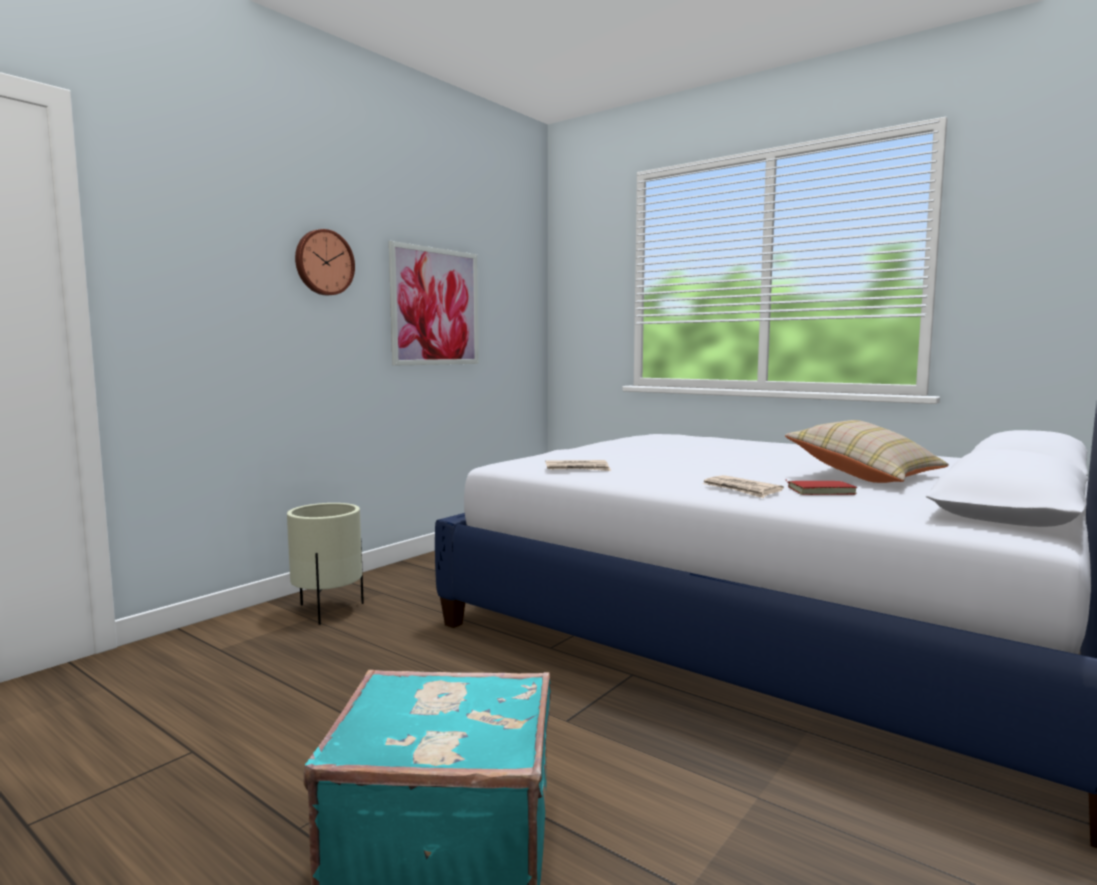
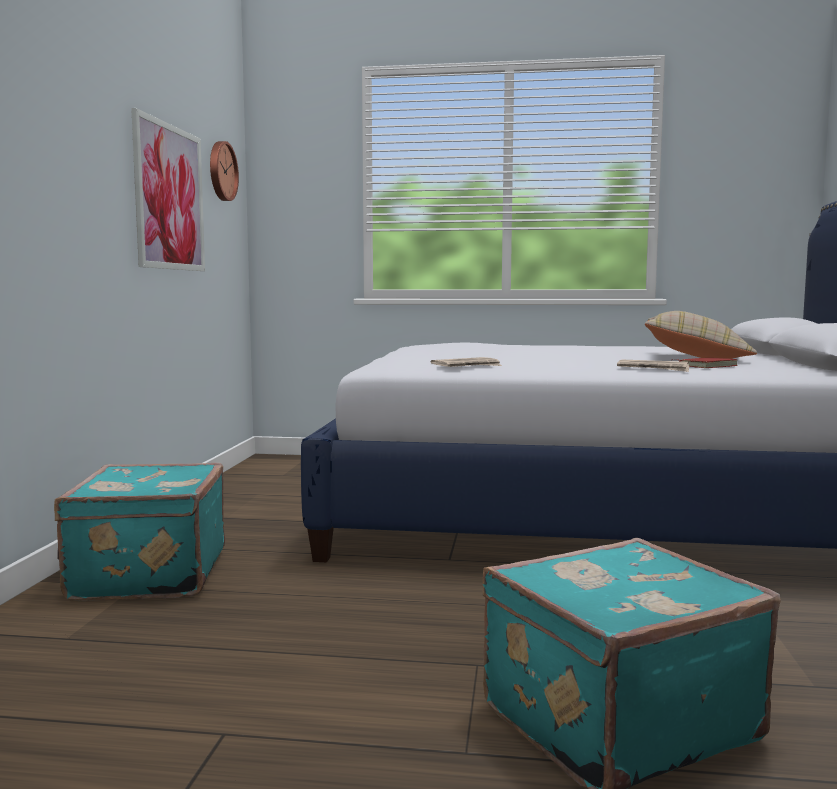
camera: 30 degrees left, 0 degrees up
(323, 262) = (78, 125): wall clock -> wall clock (221, 171)
(328, 610) = (146, 575): beige planter -> turquoise suitcase

